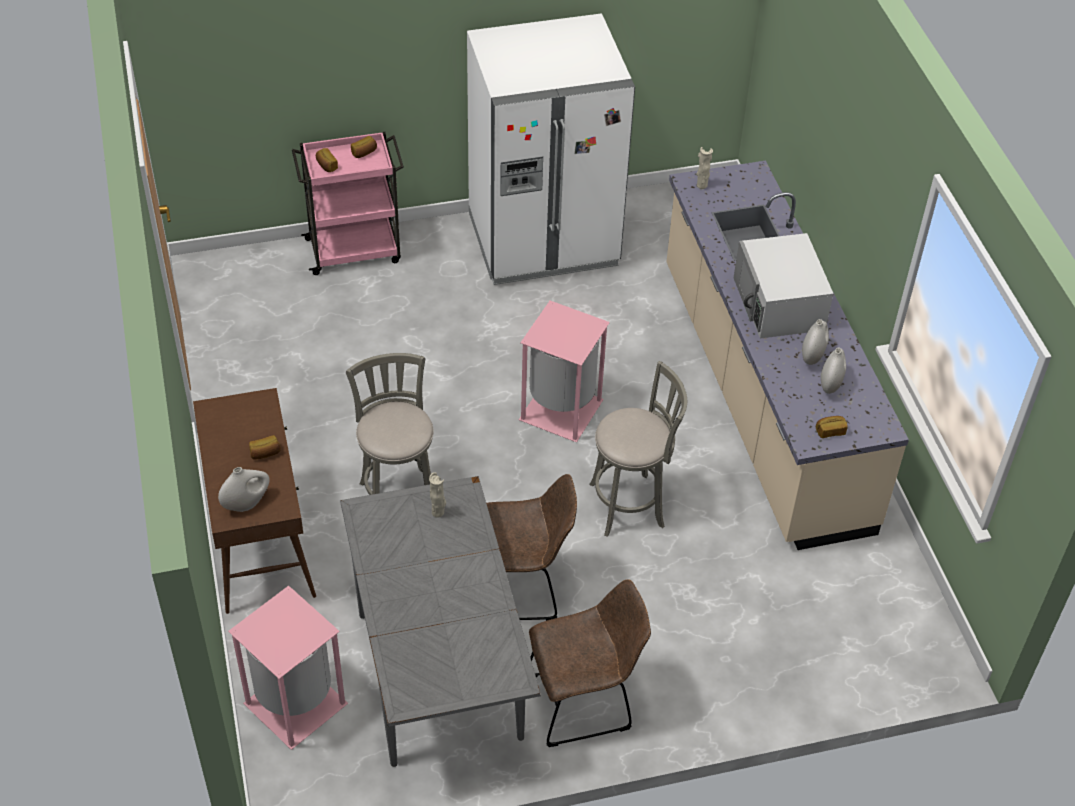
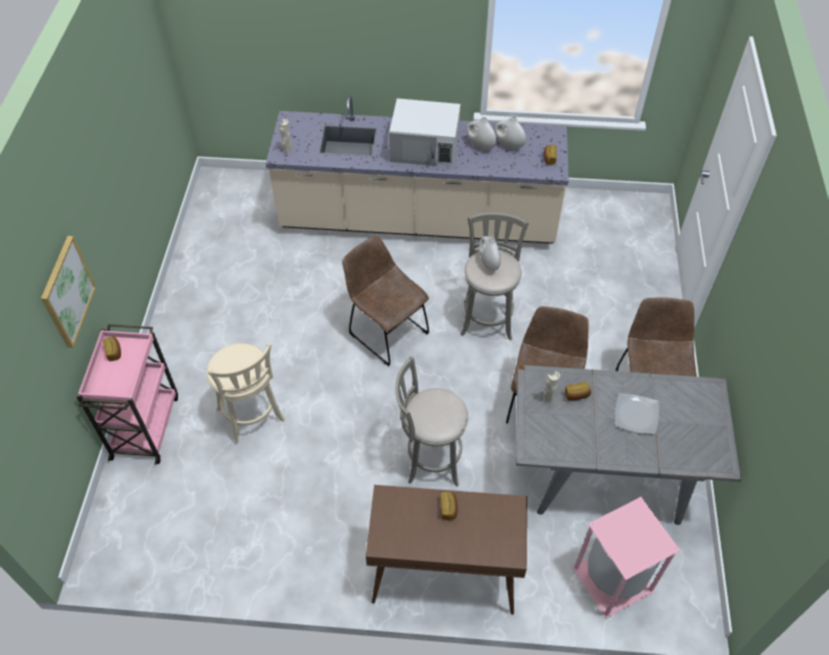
camera: 70 degrees left, 5 degrees up
(246, 503) = (500, 534): white vase -> white vase (488, 263)
(326, 165) = (114, 384): bread -> bread (576, 395)
(362, 63) = (67, 292): none -> picture
(395, 328) = (252, 418): none -> beige stool
(445, 602) = (635, 415): none -> plate
(543, 240) = (207, 295): white fridge -> none
(563, 409) = (386, 331): pink trash can -> brown chair

